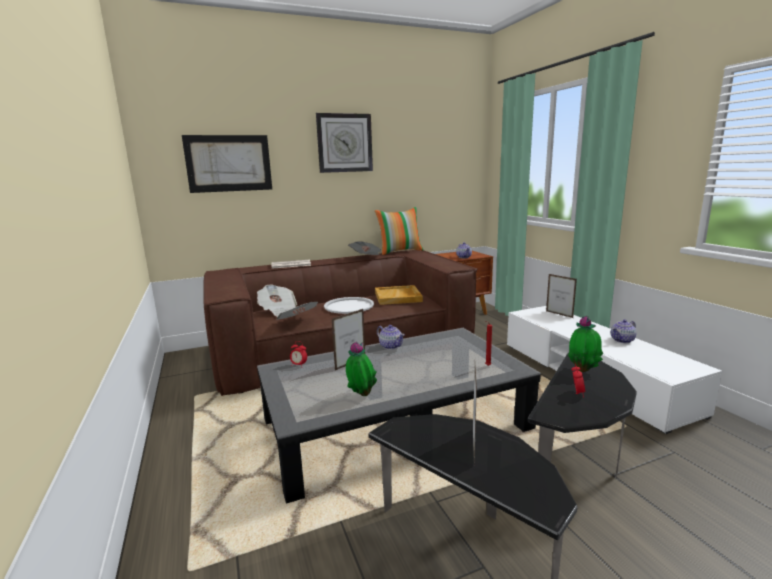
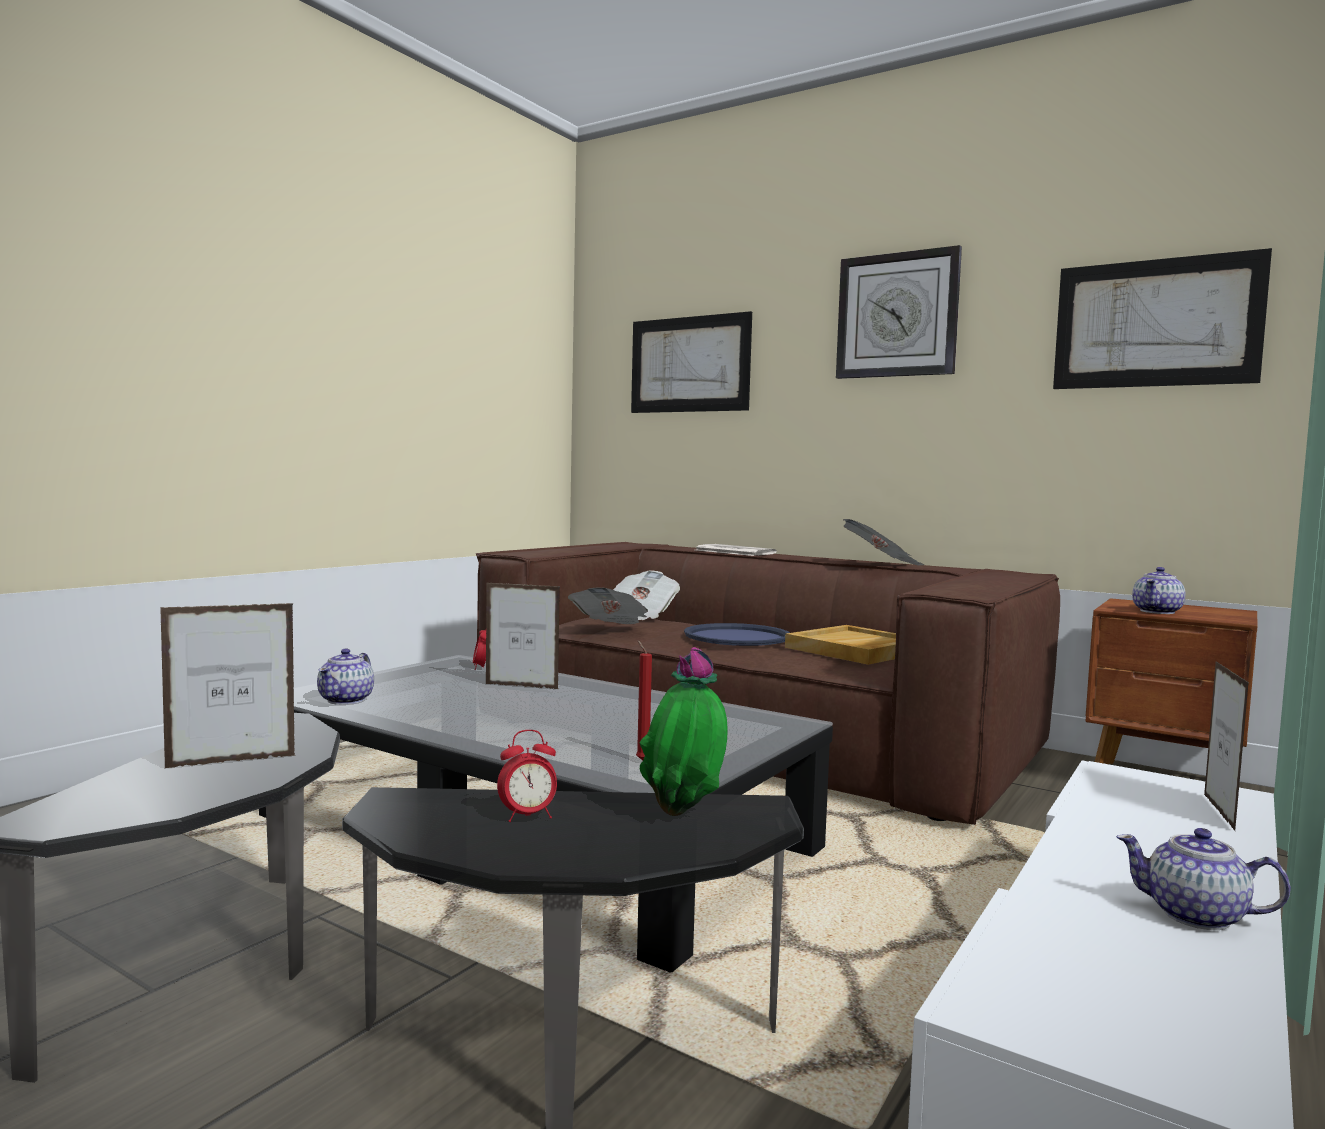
camera: 55 degrees right, 10 degrees down
(349, 306) = (737, 637): white tray -> blue tray
(361, 395) = (411, 707): potted plant -> none
(390, 346) = (632, 694): teapot -> teapot (347, 700)
(400, 251) = (995, 570): pillow -> none
(438, 153) = (1156, 323): none -> picture

